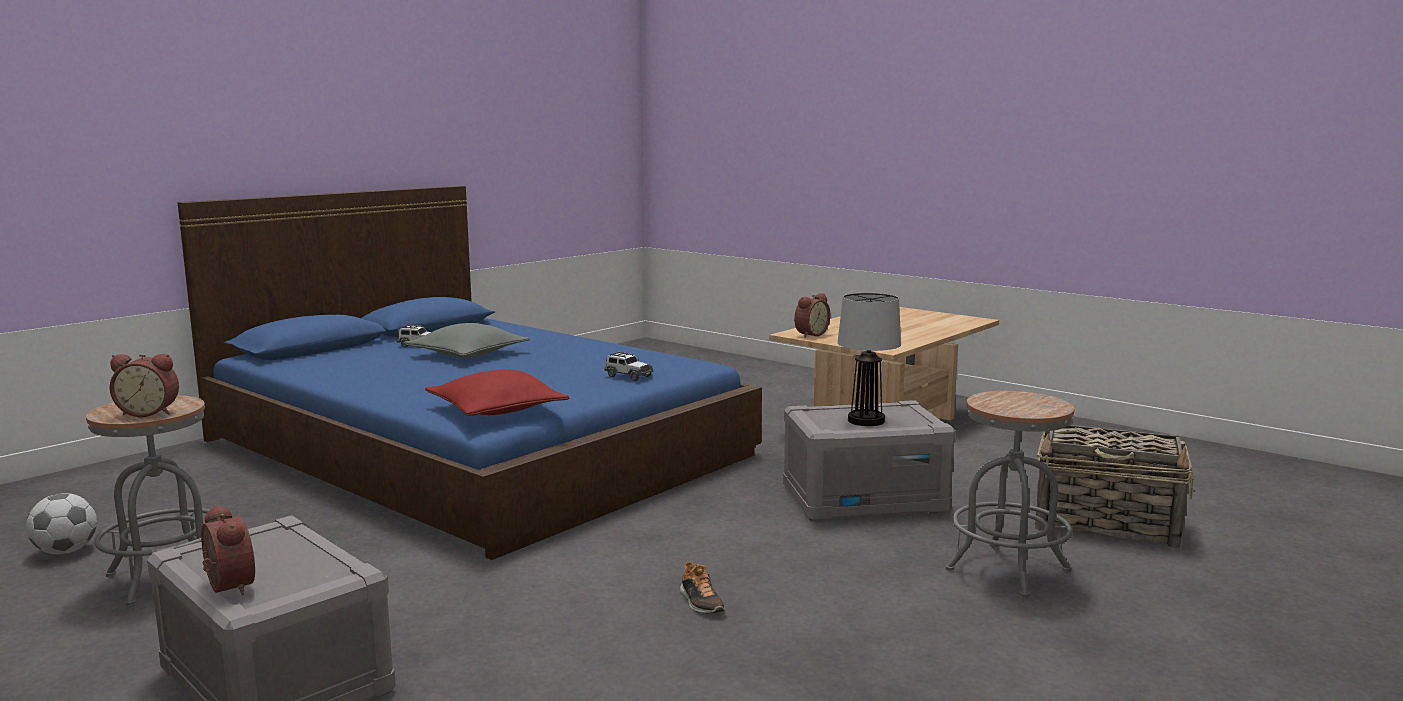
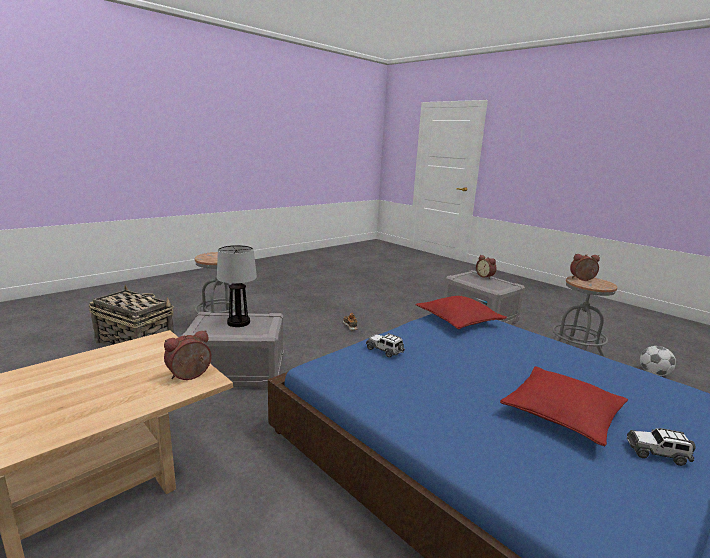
camera: 175 degrees left, 5 degrees up
(468, 354) = (561, 413): grey pillow -> red pillow

